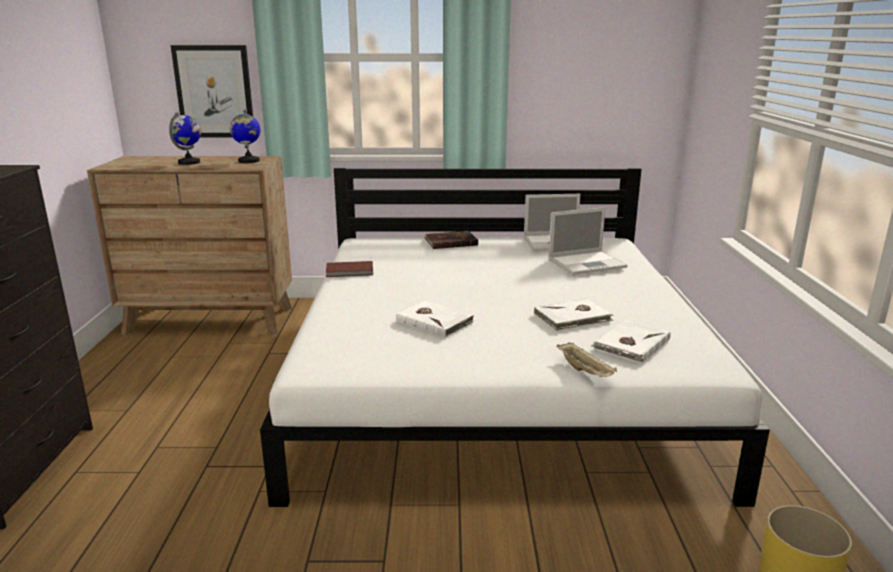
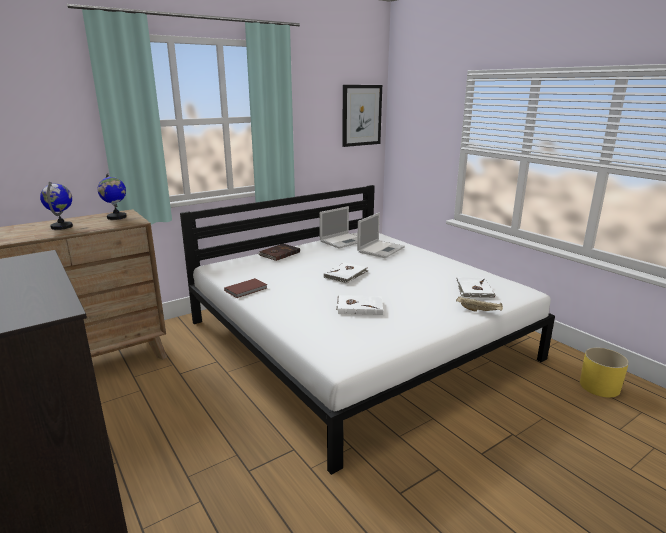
camera: 35 degrees left, 0 degrees up
(214, 92) = (53, 159): picture -> picture (361, 115)
(573, 318) = (424, 283): white book -> white book (346, 274)

